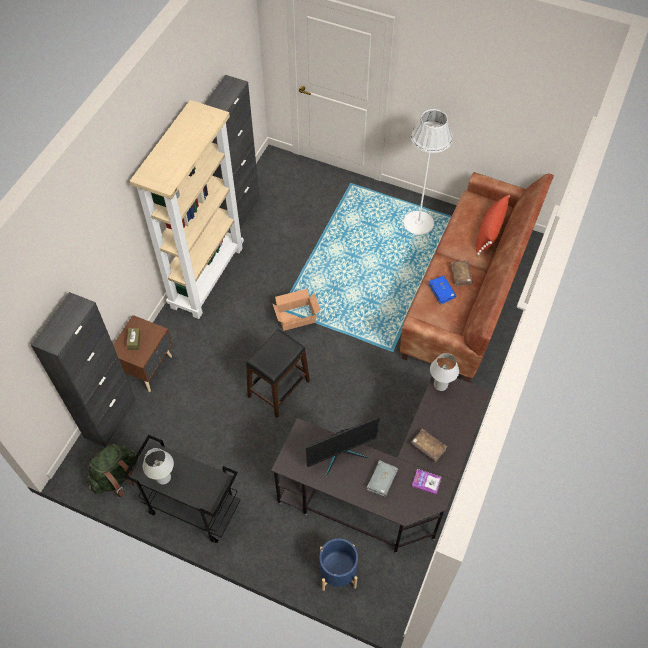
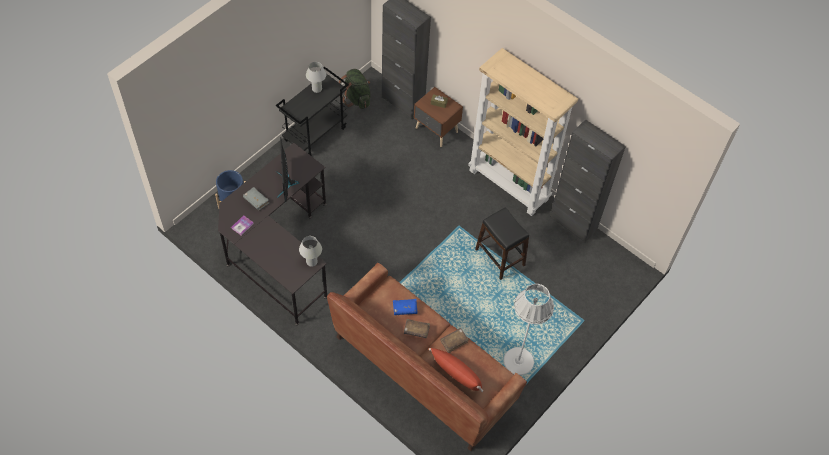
camera: 105 degrees right, 0 degrees up
(278, 389) = (386, 205): black stool -> black stool (500, 257)
(297, 318) = (445, 235): cardboard box -> none
(428, 447) = (266, 236): brown book -> brown book (454, 341)

